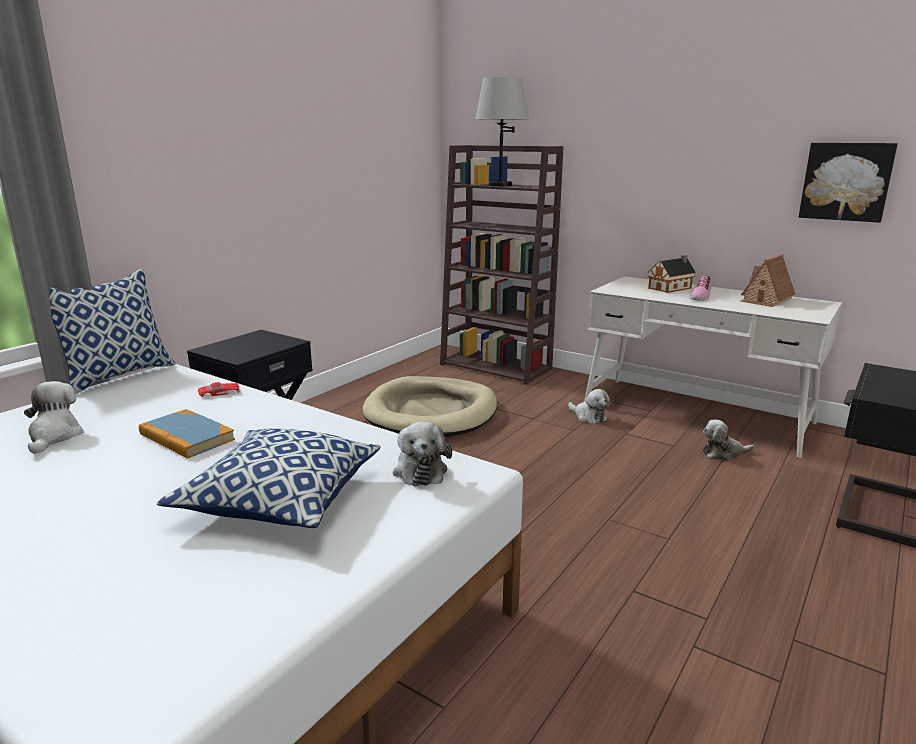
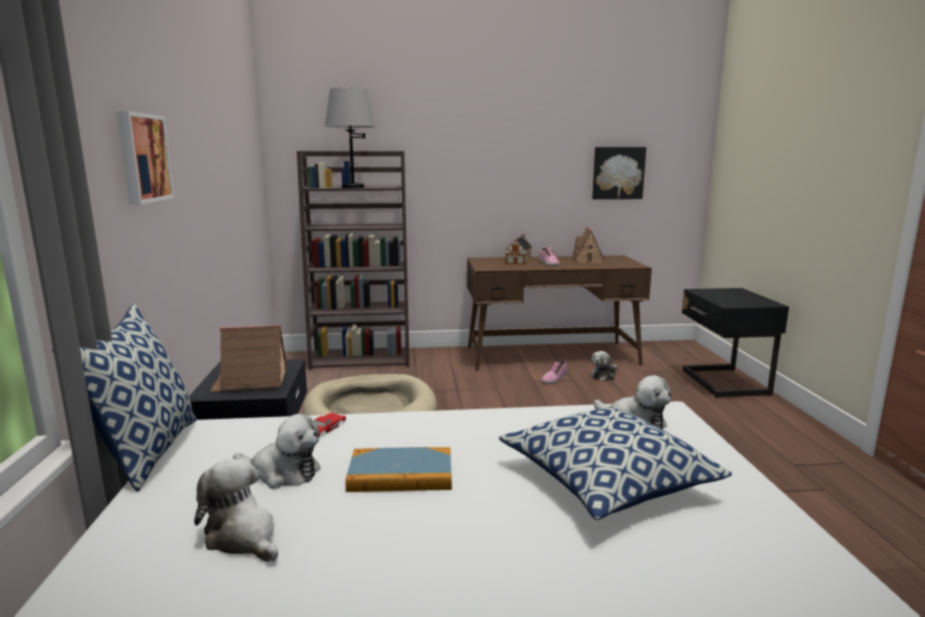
camera: 40 degrees left, 5 degrees down
(196, 156) = (142, 158): none -> picture
(244, 348) = (251, 381): none -> toy house
(588, 417) = (492, 377): plush toy -> plush toy (282, 473)
(655, 437) = (554, 378): none -> shoe
(696, 414) = (552, 355): white desk -> brown desk

